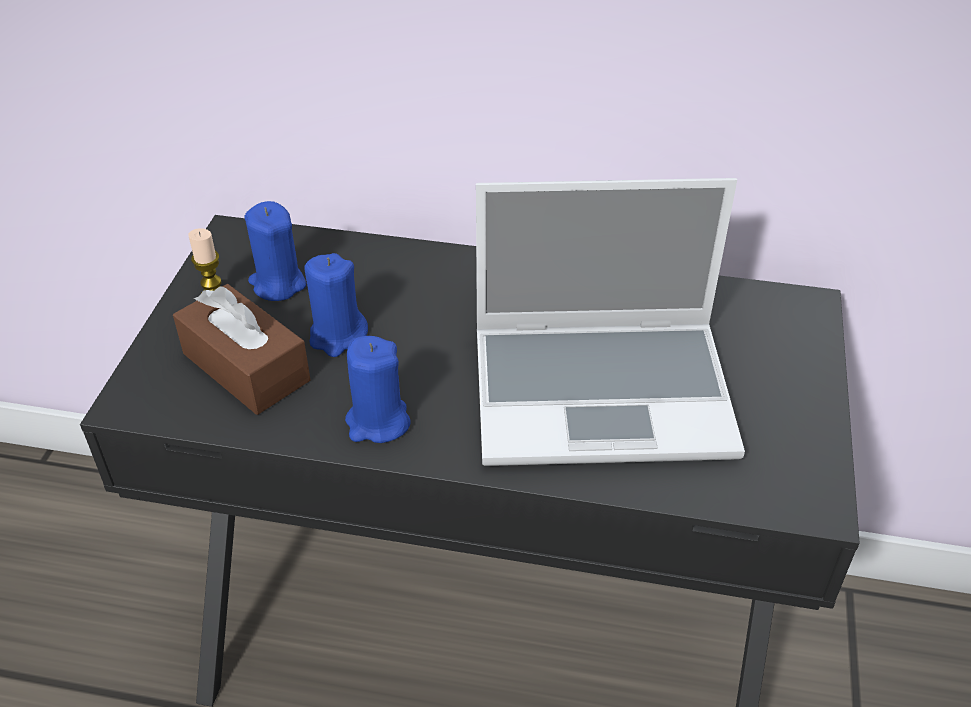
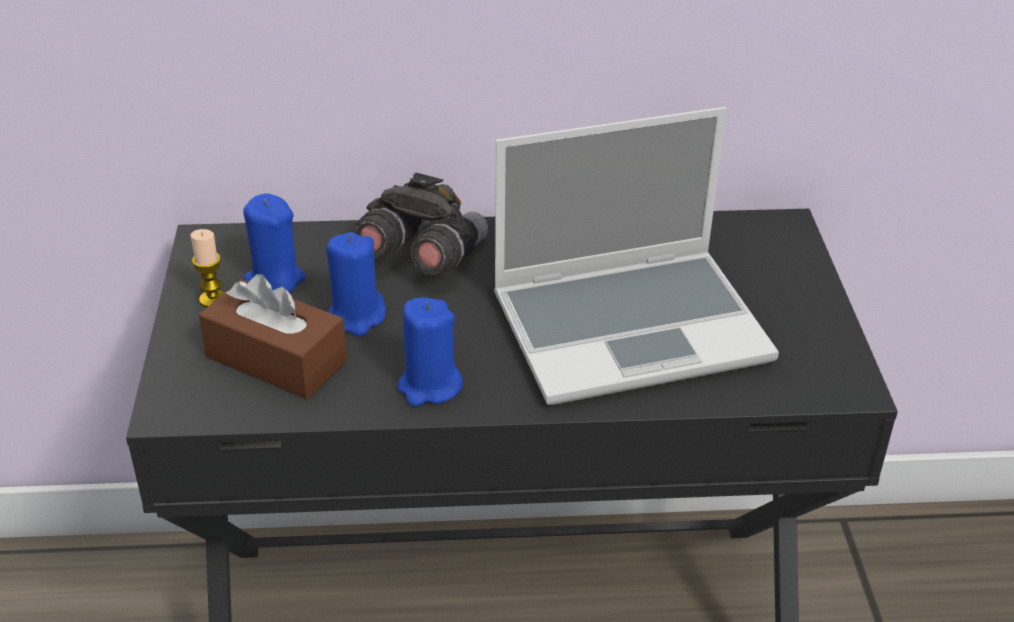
camera: 15 degrees left, 5 degrees down
(424, 283) = (422, 257): none -> grey binoculars

